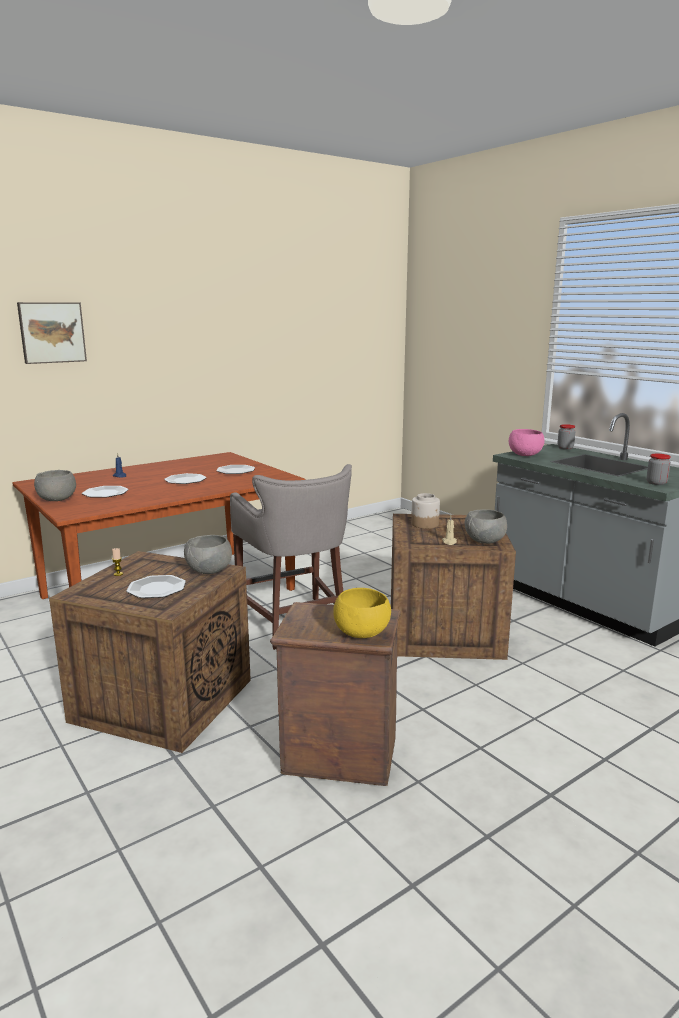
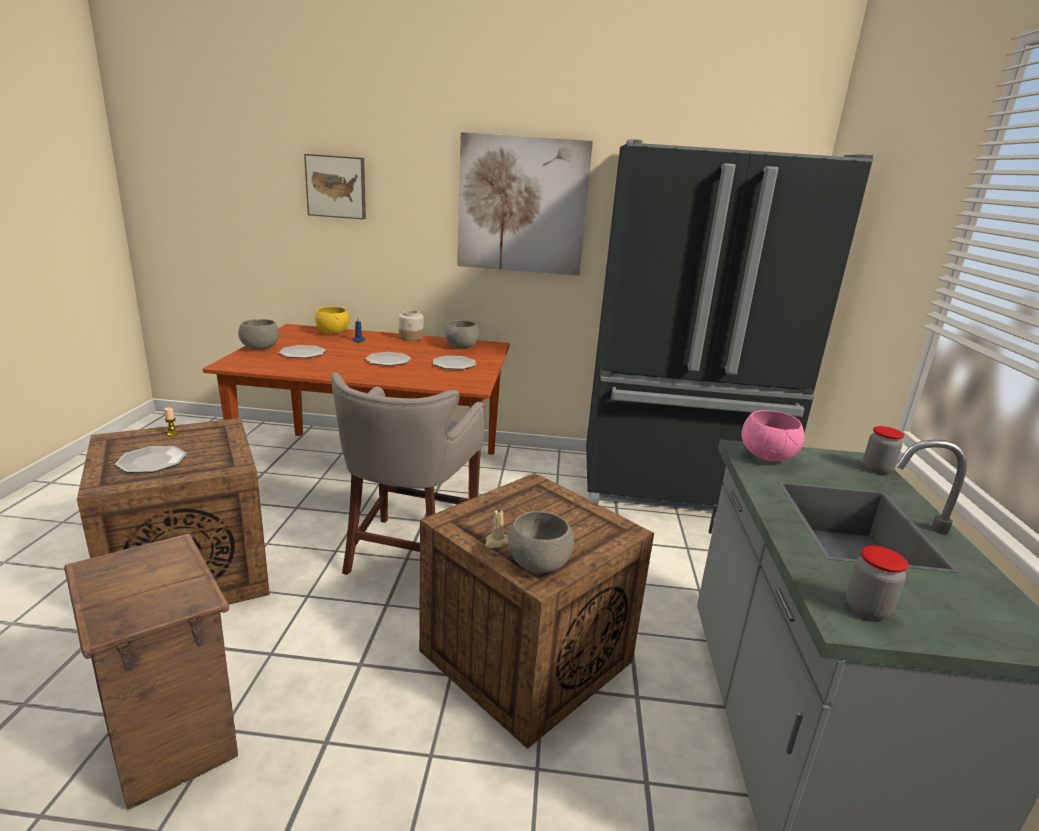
camera: 40 degrees right, 5 degrees up
(209, 571) = (222, 463): grey bowl -> grey bowl (461, 347)
(222, 333) = (522, 205): none -> picture
(362, 633) = (116, 611): yellow bowl -> yellow bowl (333, 333)
(376, 531) = (676, 486): none -> black fridge
(425, 524) = (532, 503): jar -> jar (411, 338)

